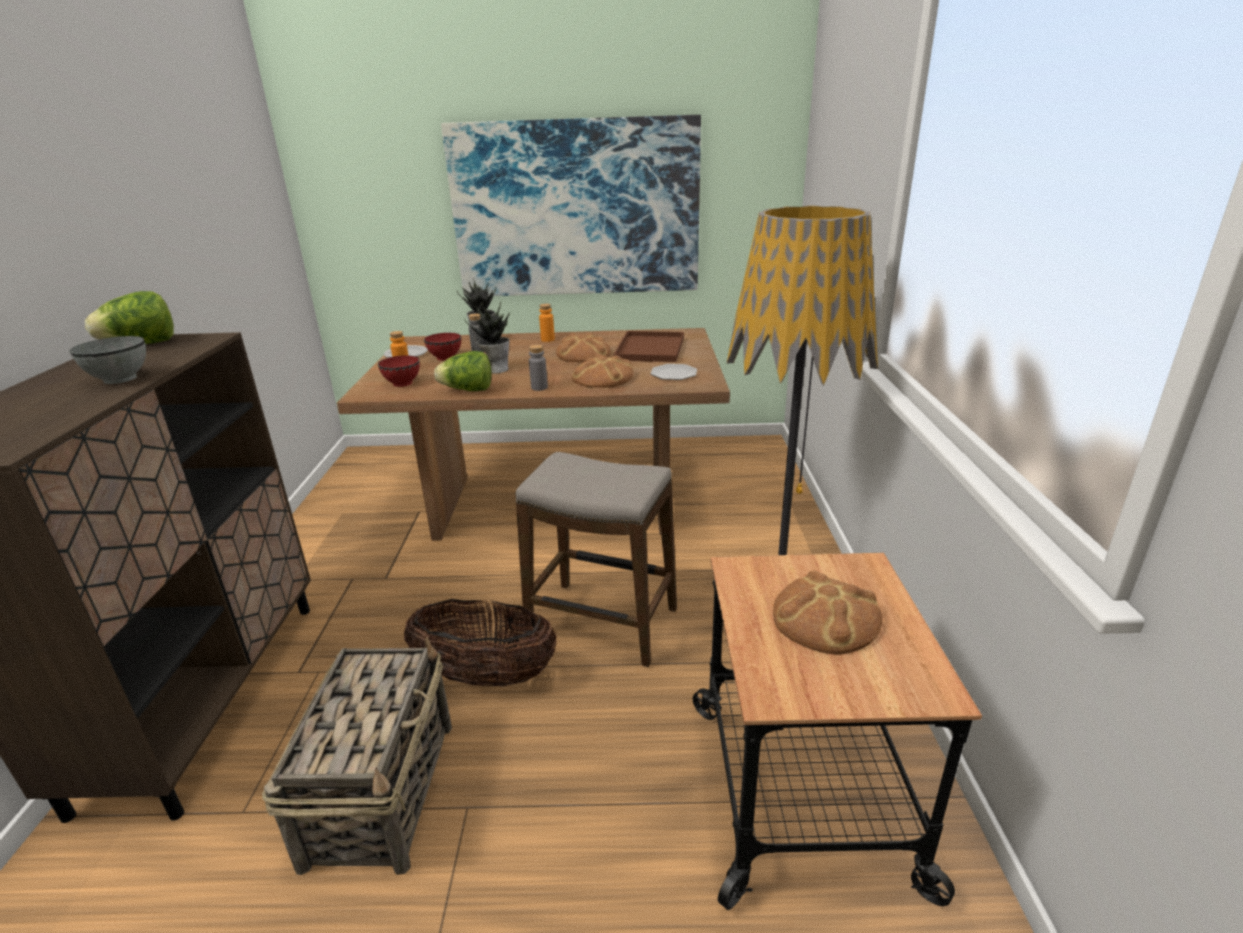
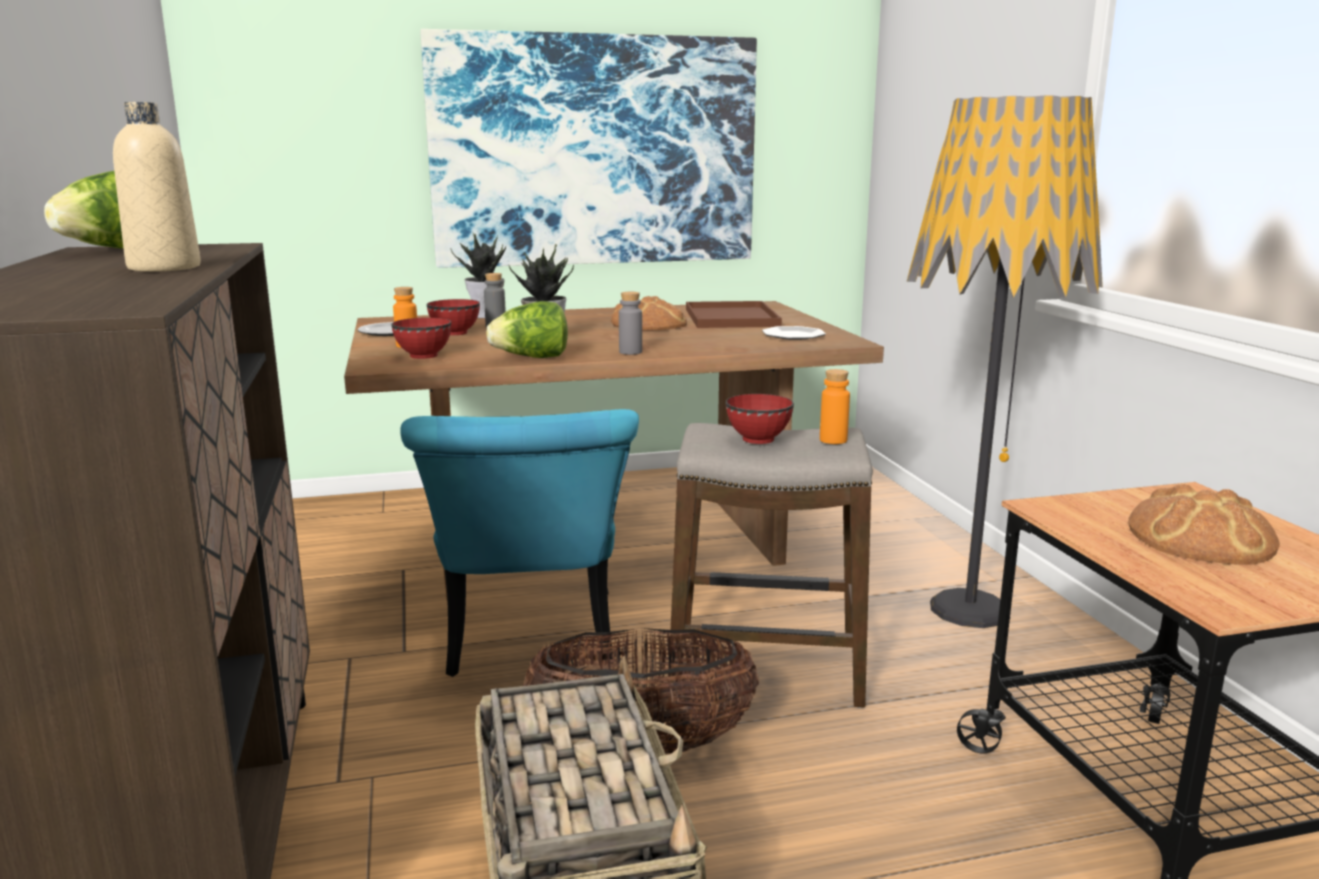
camera: 15 degrees left, 10 degrees down
(121, 379) = (164, 267): grey bowl -> beige bottle
(464, 582) = (531, 643): none -> turquoise chair
(547, 339) = (581, 314): orange bottle -> orange bottle (833, 440)
(586, 474) = (759, 439): none -> red bowl
(603, 378) = (705, 341): bread -> none

